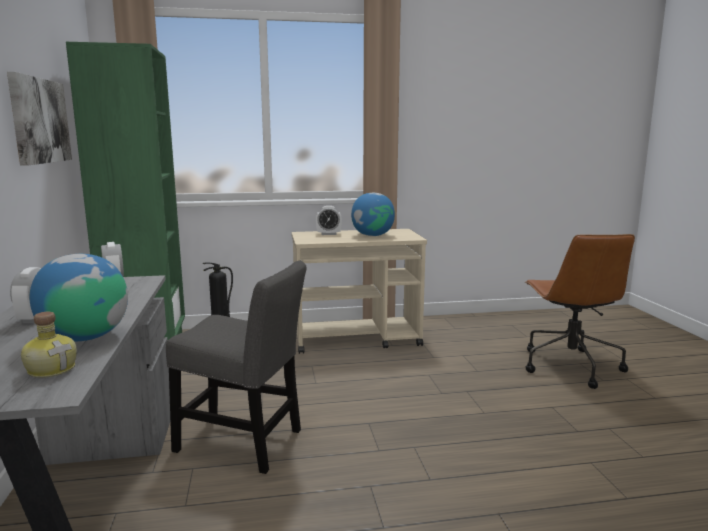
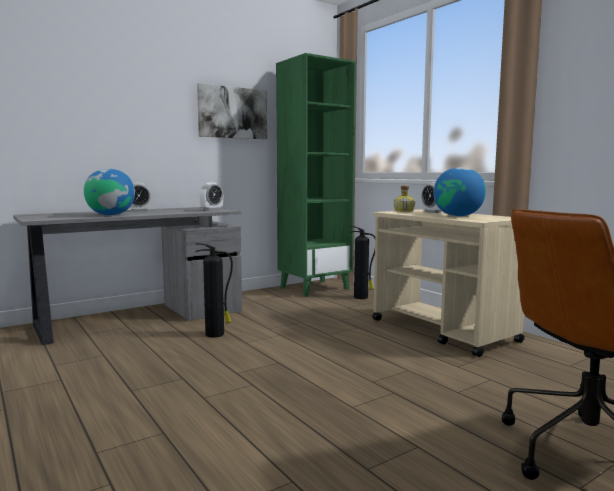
camera: 65 degrees right, 5 degrees down
(52, 369) = (66, 217): bottle -> bottle (404, 211)
(244, 443) = (216, 334): grey chair -> fire extinguisher

